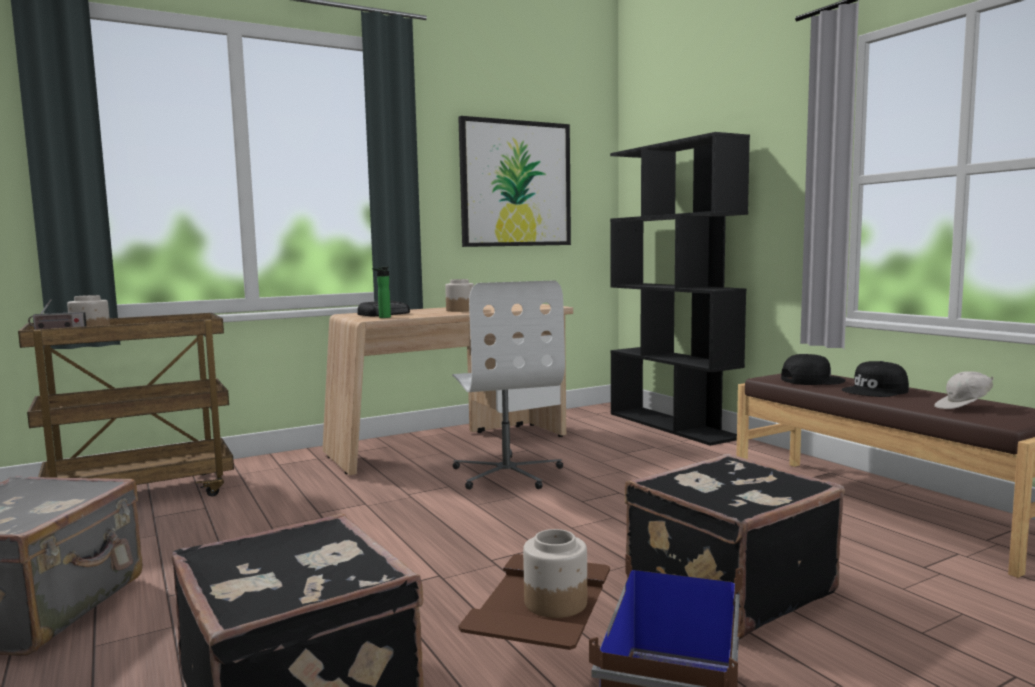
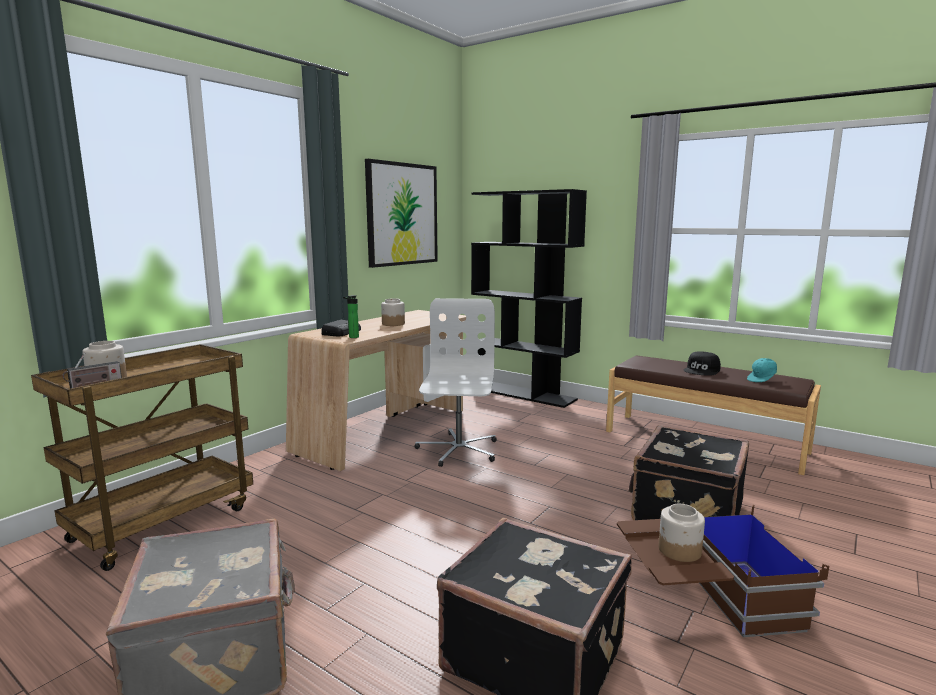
camera: 25 degrees left, 5 degrees up
(507, 473) = (458, 450): white office chair -> white office chair turned 135 degrees counterclockwise
(811, 380) = (656, 364): black cap -> none
(965, 407) = (762, 379): white cap -> turquoise cap

